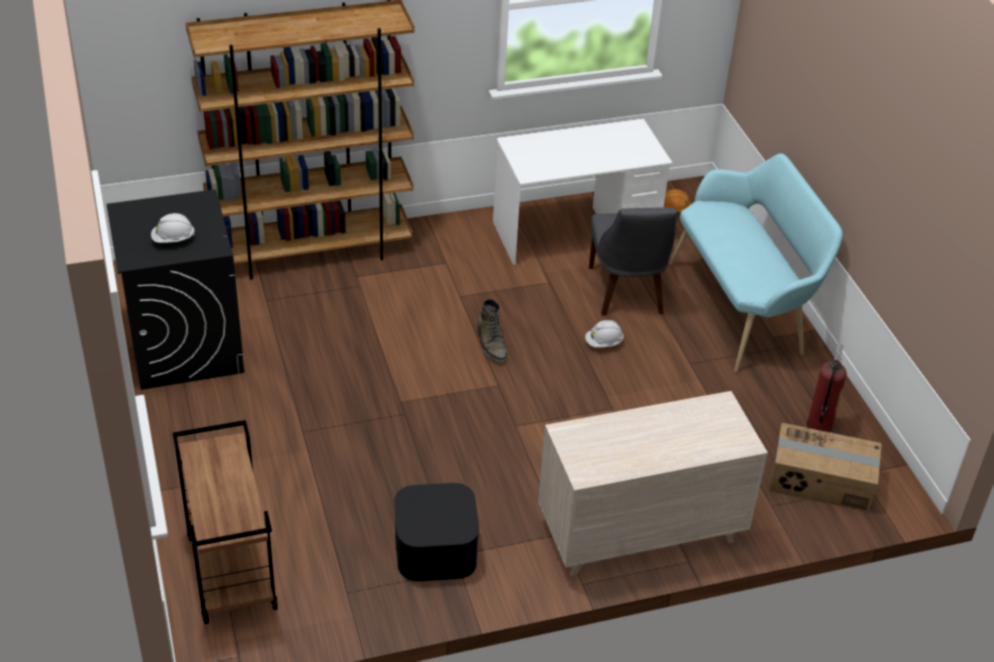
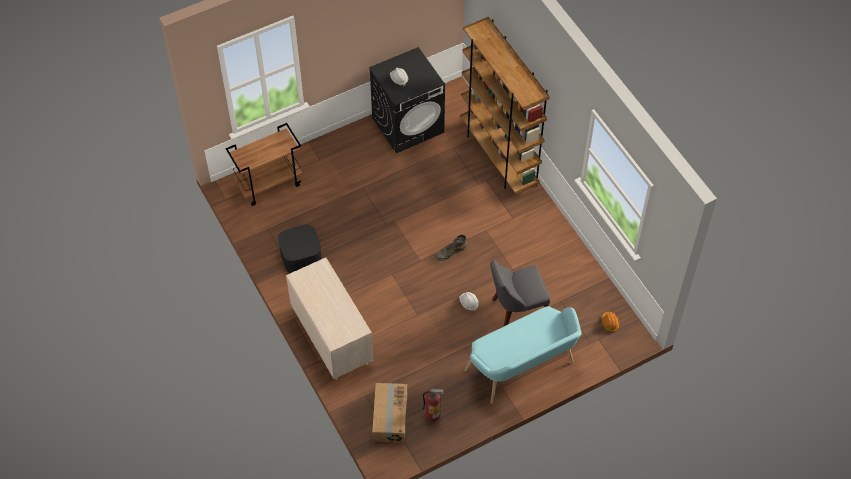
camera: 80 degrees right, 15 degrees up
(575, 233) = (563, 275): white desk -> none

